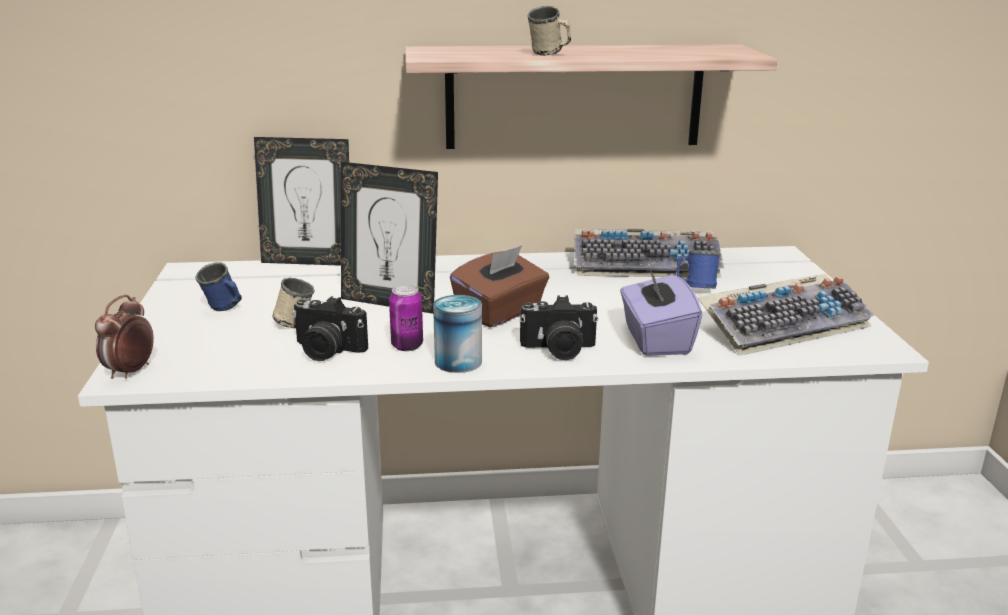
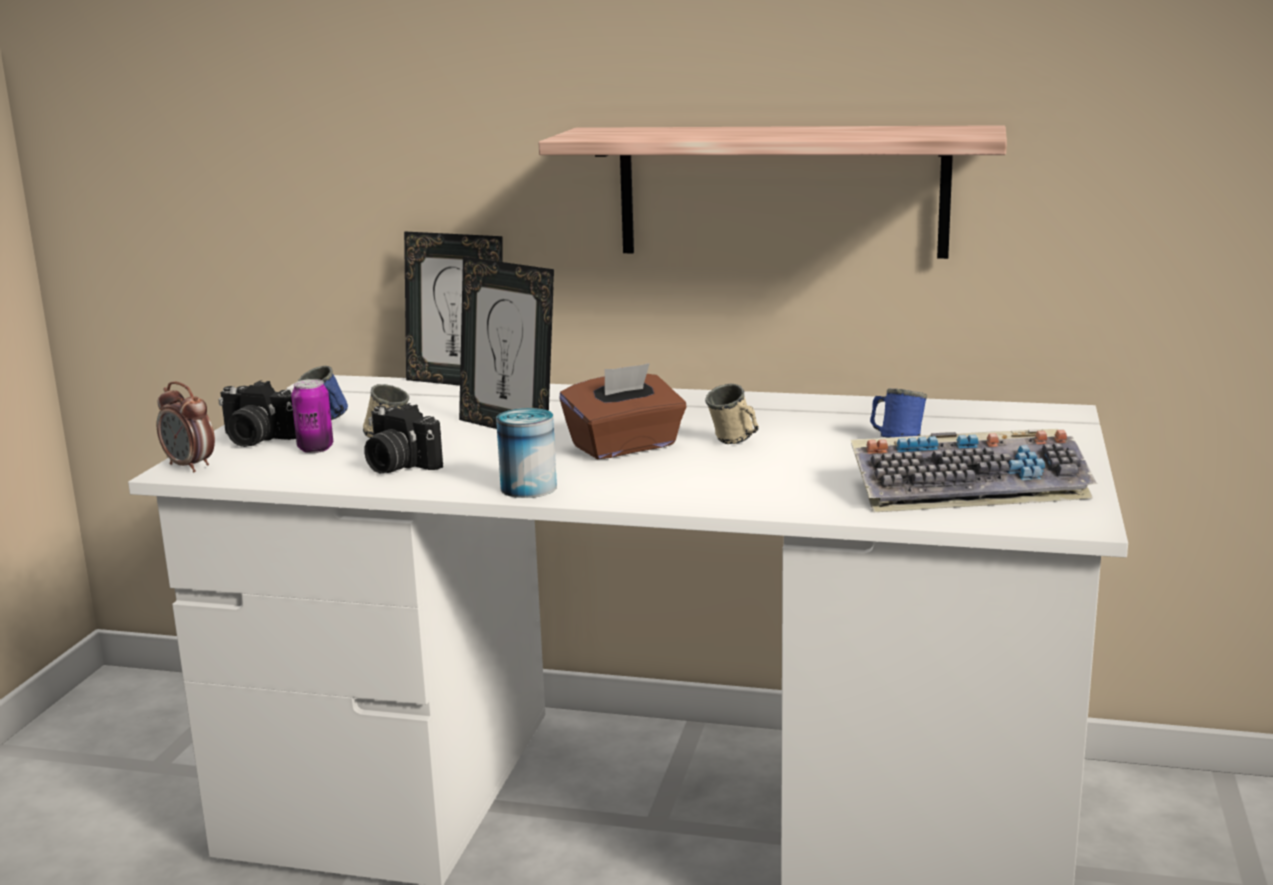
camera: 20 degrees right, 5 degrees down
(130, 372) = (190, 466): alarm clock -> alarm clock turned 90 degrees counterclockwise
(407, 346) = (487, 468): can -> can (315, 448)
(549, 55) = (718, 135): beige mug -> beige mug (735, 442)
(558, 350) = (654, 487): camera -> camera (255, 439)
(647, 265) = (861, 412): keyboard -> none
(655, 339) = (783, 488): purple tissue box -> none

